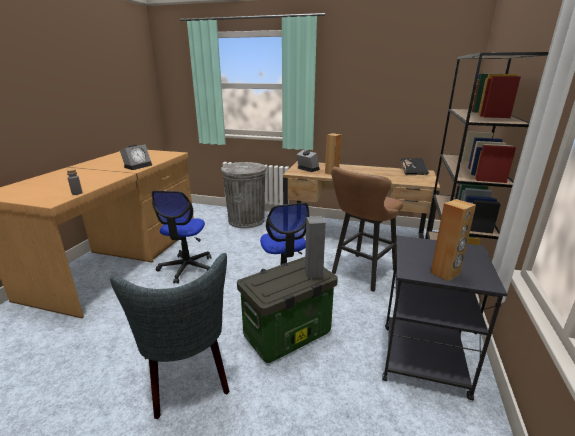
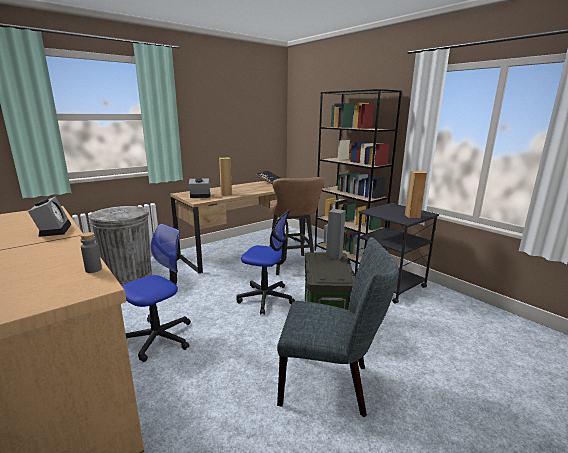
camera: 55 degrees left, 5 degrees down
(187, 268) = (158, 338): office chair -> office chair turned 90 degrees counterclockwise

